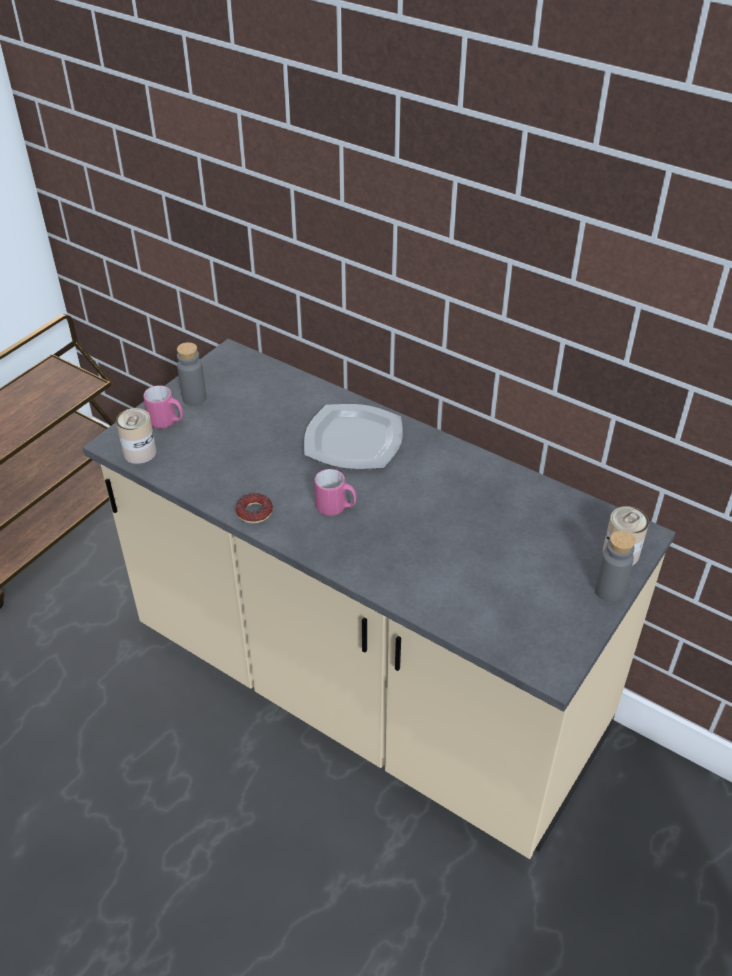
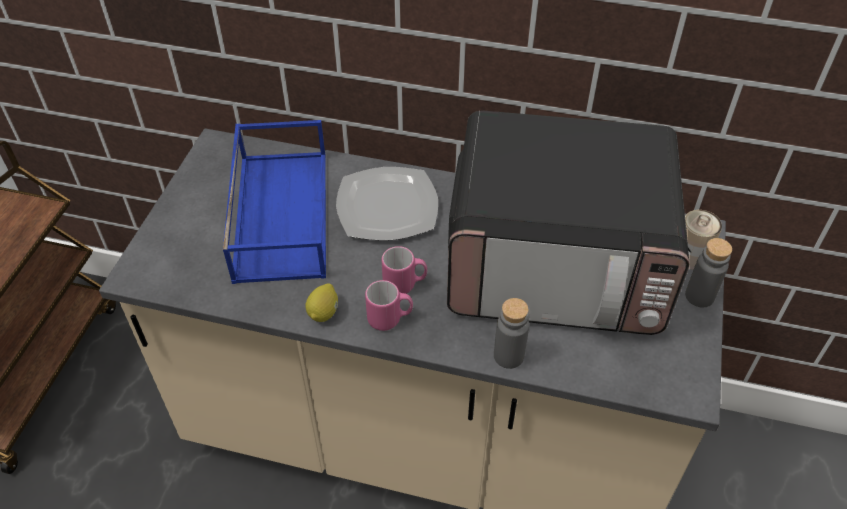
camera: 20 degrees left, 5 degrees up
(140, 452) = (167, 279): can -> none
(167, 422) = (182, 237): pink mug -> pink mug (390, 318)
(194, 398) = (200, 203): grey bottle -> grey bottle (508, 356)
(254, 512) = (324, 312): donut -> lemon
(257, 423) = (279, 213): none -> blue tray
(485, 527) = (557, 264): none -> microwave

